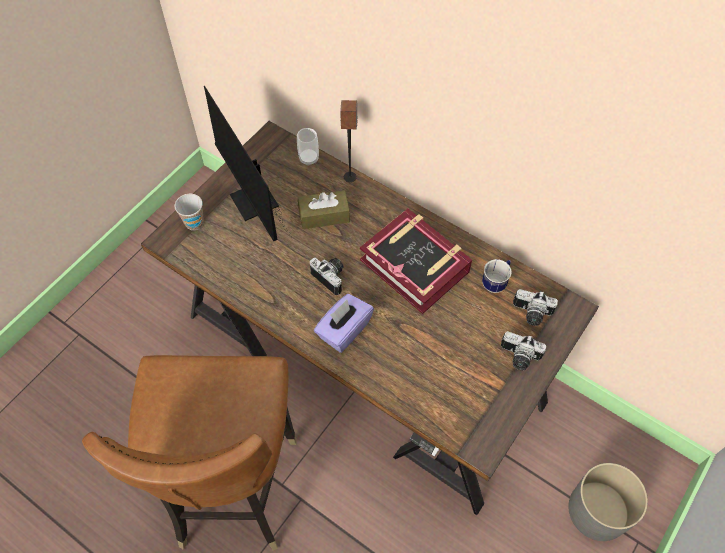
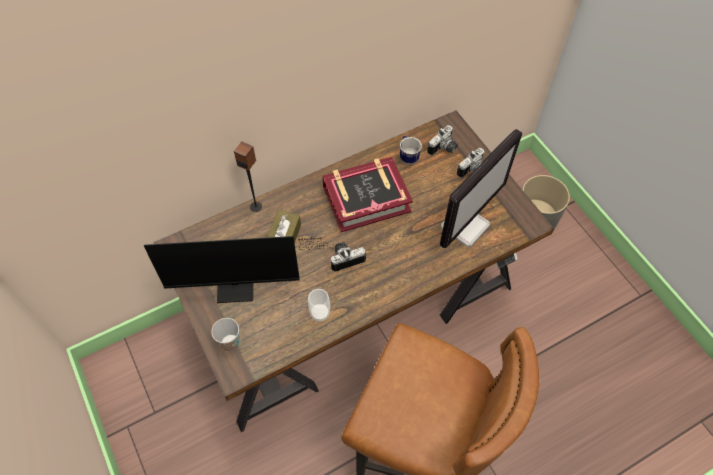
camera: 65 degrees left, 0 degrees up
(309, 159) = (217, 228): cup -> cup (320, 313)
(344, 330) = (399, 269): purple tissue box -> none
(437, 375) = (465, 225): none -> monitor

